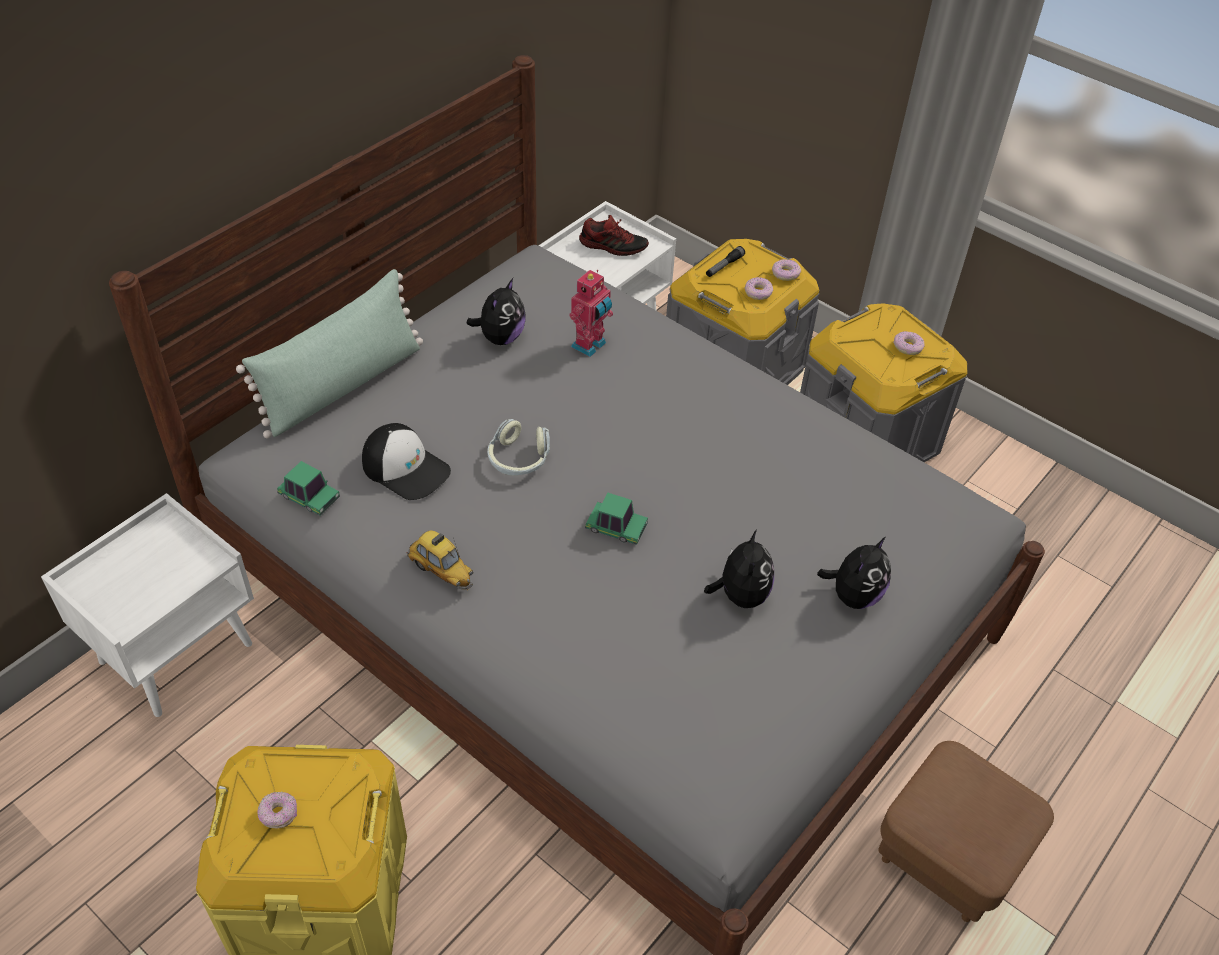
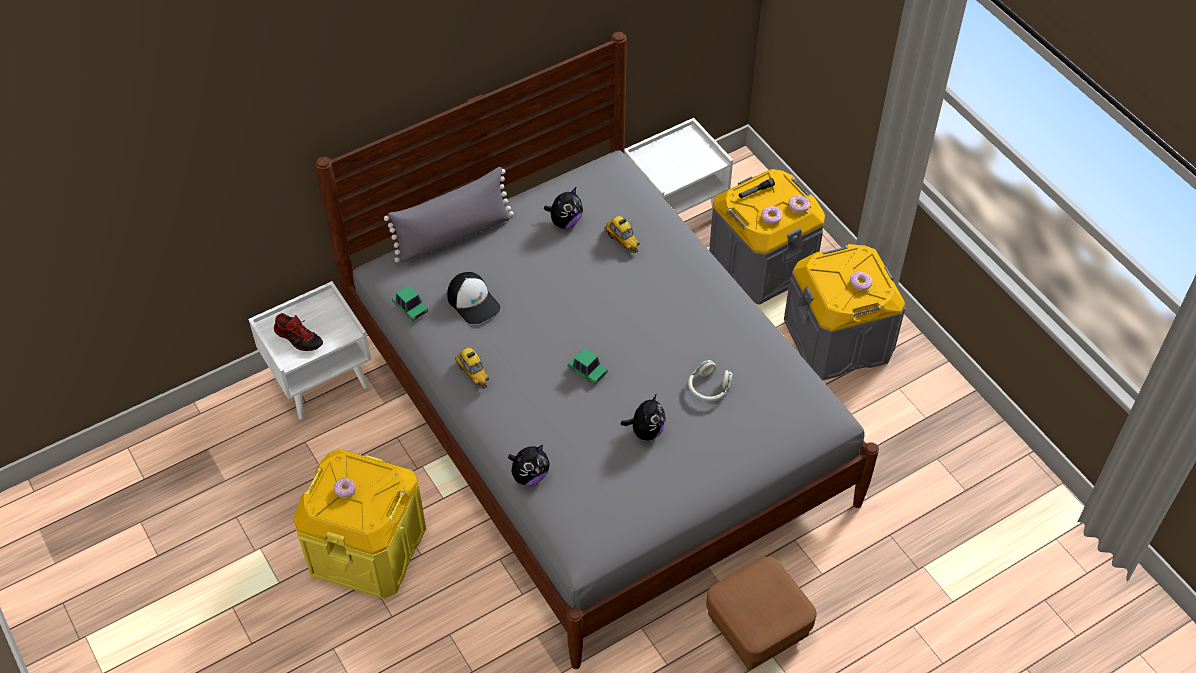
camera: 20 degrees right, 5 degrees up
(343, 385) = (453, 235): green pillow -> grey pillow
(518, 459) = (544, 311): headphones -> headphones (708, 388)
(590, 346) = (622, 240): toy robot -> toy car
(613, 246) = (685, 156): shoe -> shoe (299, 338)
(853, 595) = (717, 448): plush toy -> plush toy (529, 475)

